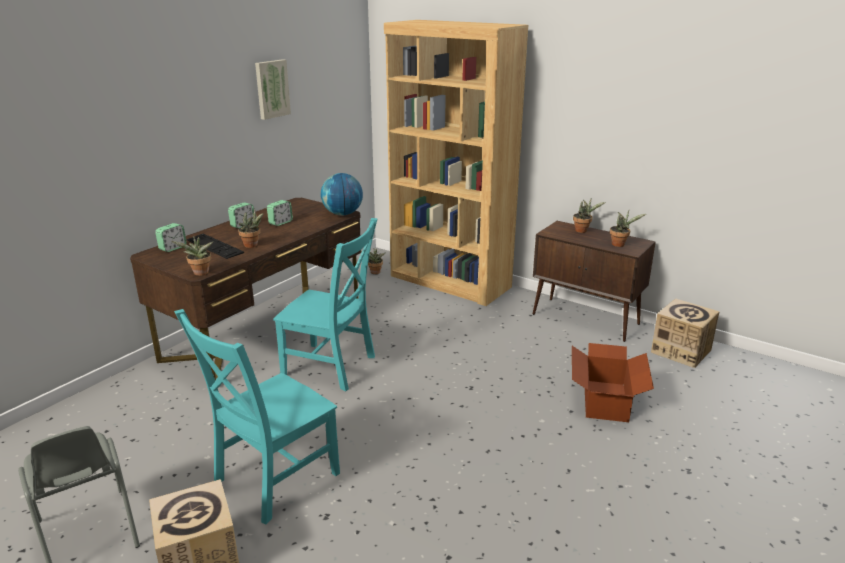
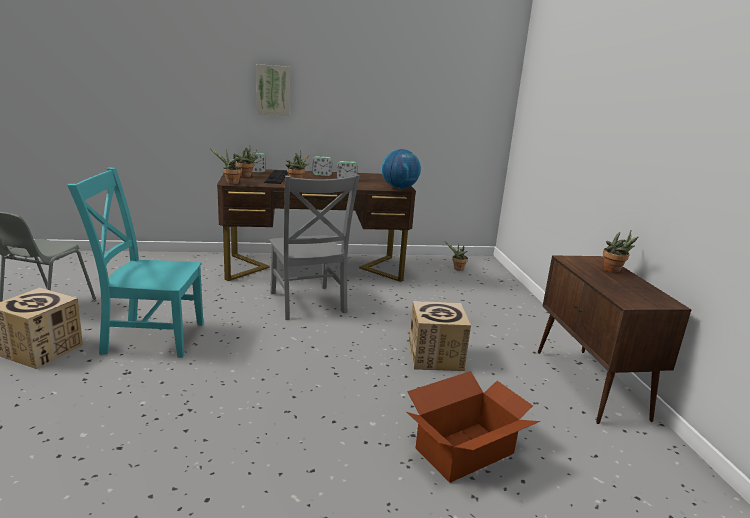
camera: 45 degrees right, 5 degrees down
(271, 89) = (392, 73): picture -> picture (273, 90)
(332, 367) = (308, 304): turquoise chair -> grey chair
(450, 282) = (507, 298): brown bookcase -> none
(620, 244) = (630, 293): potted plant -> potted plant (246, 176)
(681, 351) = (659, 473): cardboard box -> cardboard box (435, 356)

